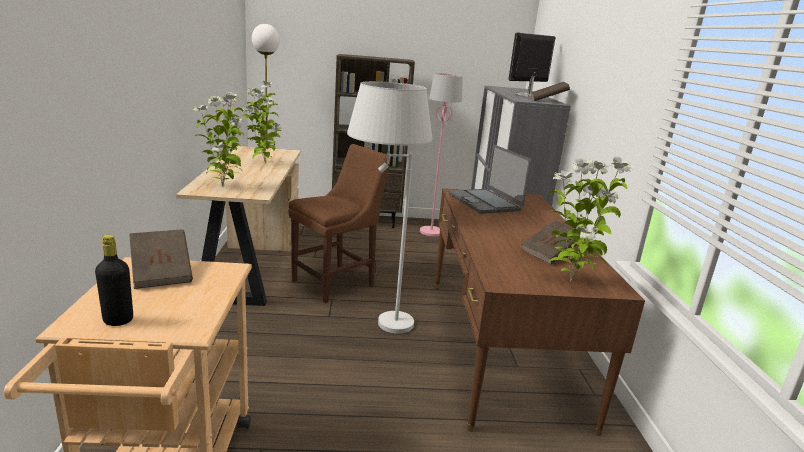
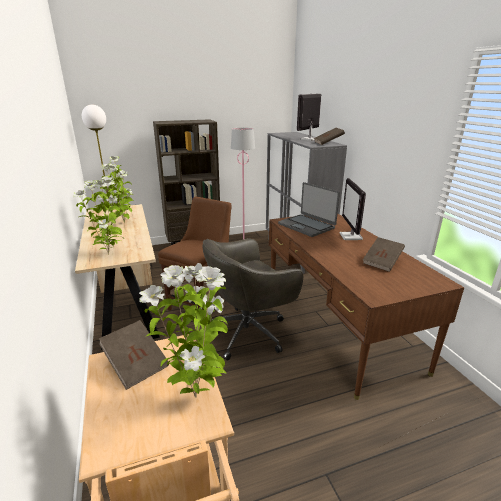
camera: 15 degrees left, 5 degrees up
(118, 320) = (140, 431): black bottle -> none
(376, 325) = (249, 331): white floor lamp -> grey office chair
(535, 222) = (351, 236): none -> monitor
(571, 280) = (412, 282): potted plant -> potted plant (196, 395)

